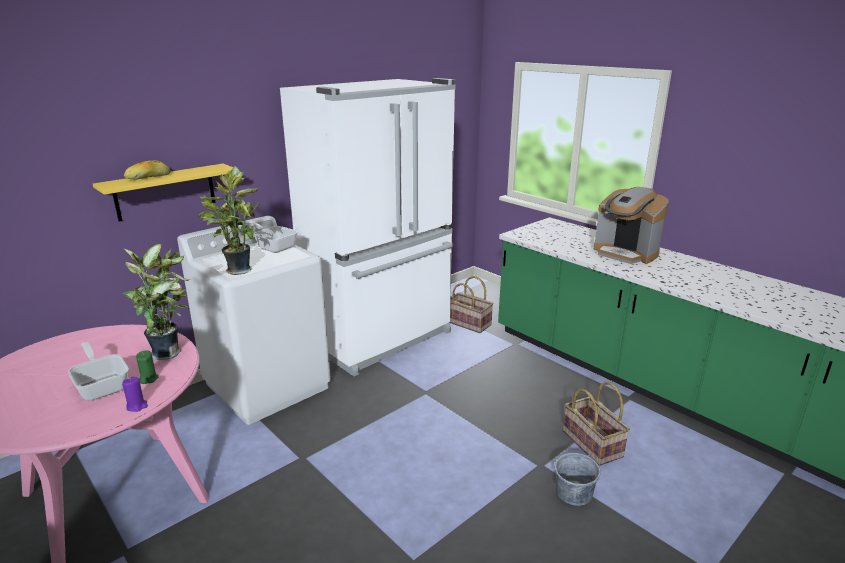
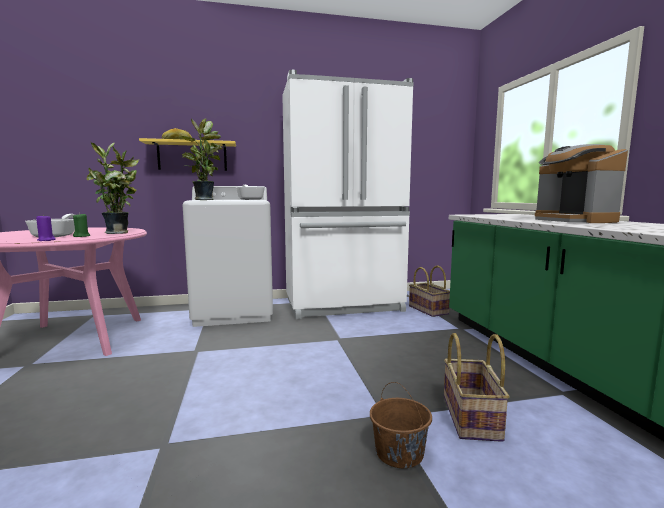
camera: 30 degrees right, 15 degrees down
(574, 493) = (399, 453): grey bucket -> brown bucket

